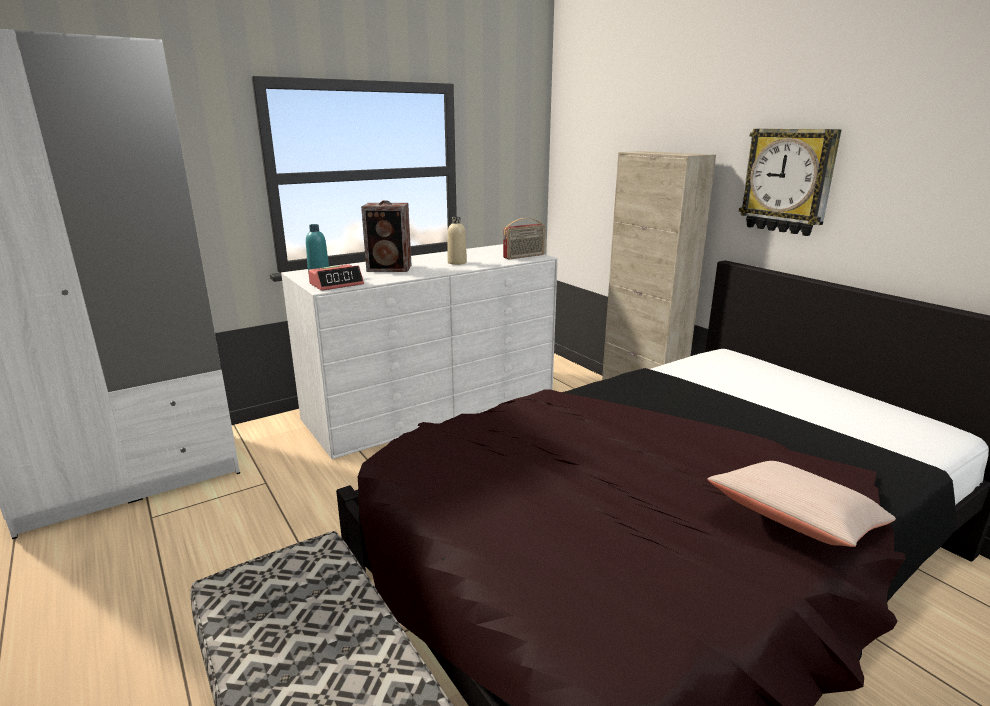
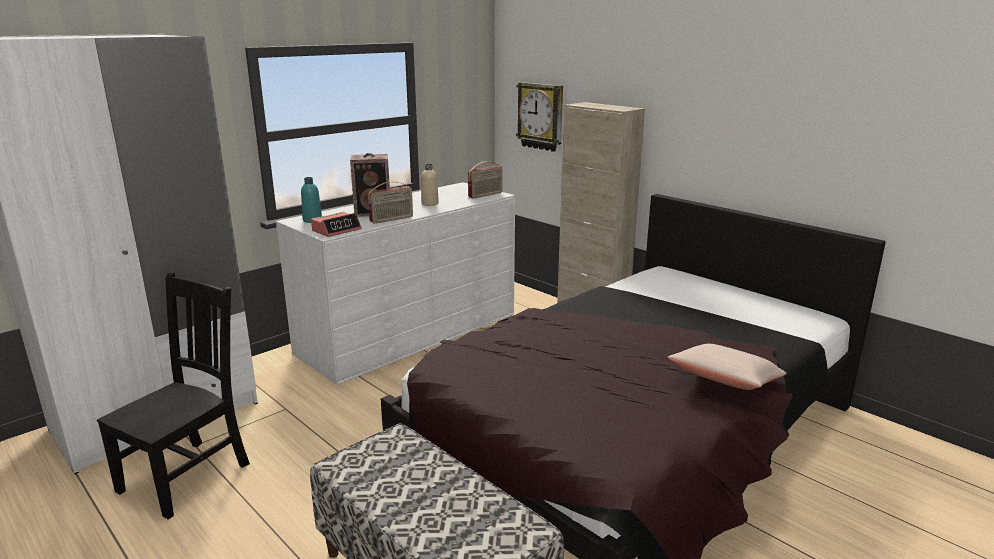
camera: 10 degrees left, 0 degrees up
(124, 555) = (188, 475): none -> black chair
(405, 276) = (392, 219): none -> radio
(788, 181) = (702, 132): wall clock -> wall clock (541, 116)

